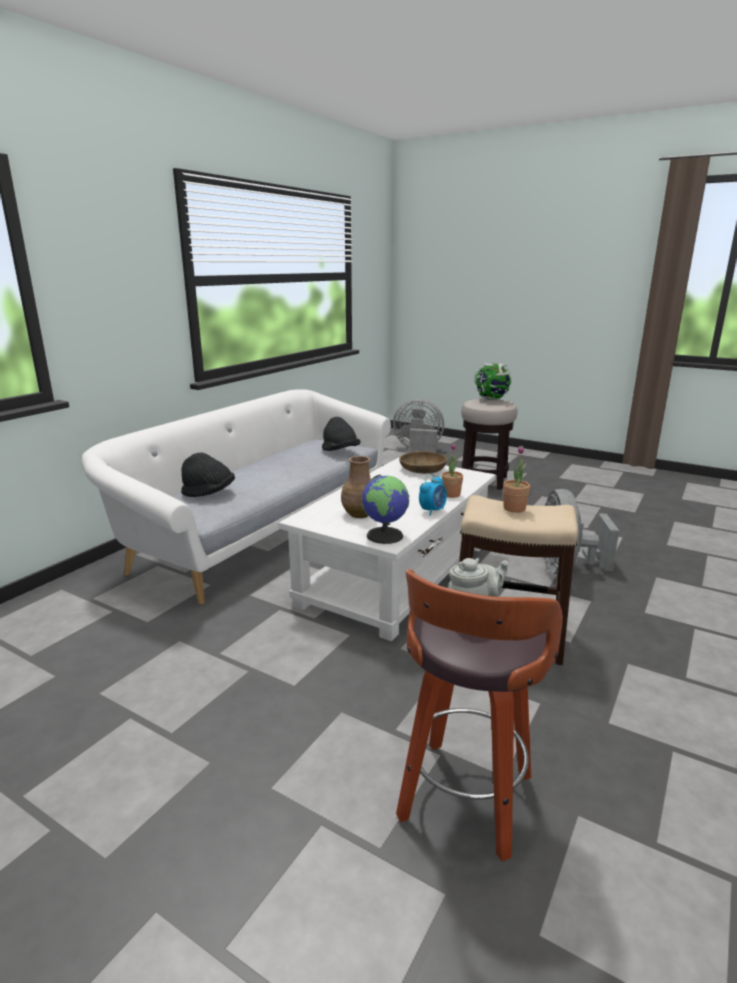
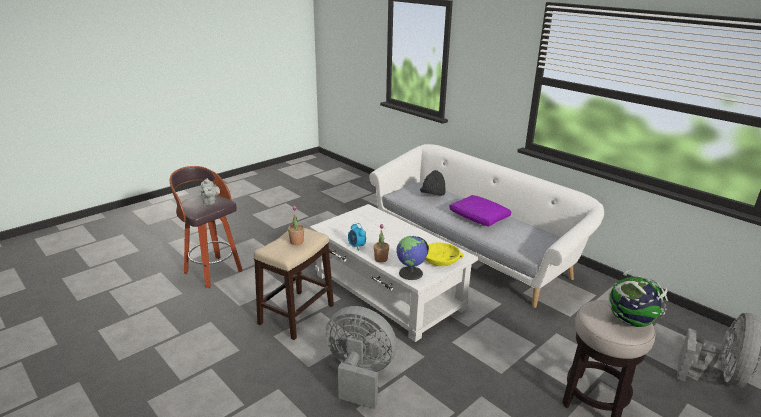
camera: 105 degrees right, 5 degrees up
(283, 466) = (479, 217): none -> purple pillow
(340, 451) = (516, 242): black hat -> none
(360, 514) = (364, 224): brown vase -> none
(385, 535) = (332, 227): globe -> globe (411, 273)
(422, 469) = (440, 259): brown bowl -> yellow bowl

